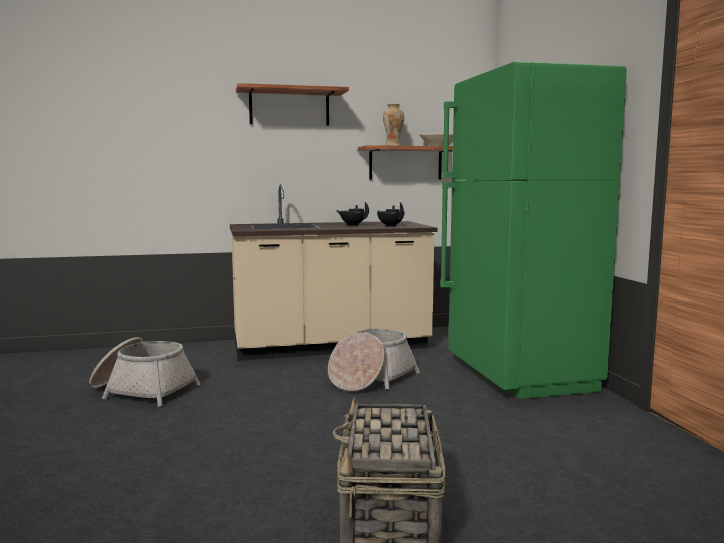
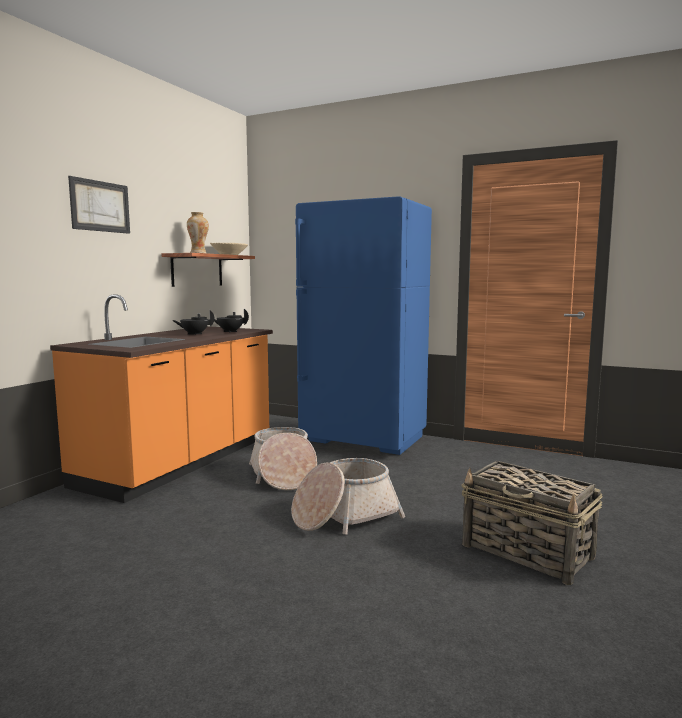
camera: 50 degrees left, 0 degrees up
(142, 390) = (100, 569): basket -> basket (344, 516)
(289, 107) = (100, 206): shelf -> picture
(330, 346) = (181, 462): beige counter -> orange counter
(520, 376) = (364, 441): green fridge -> blue fridge

